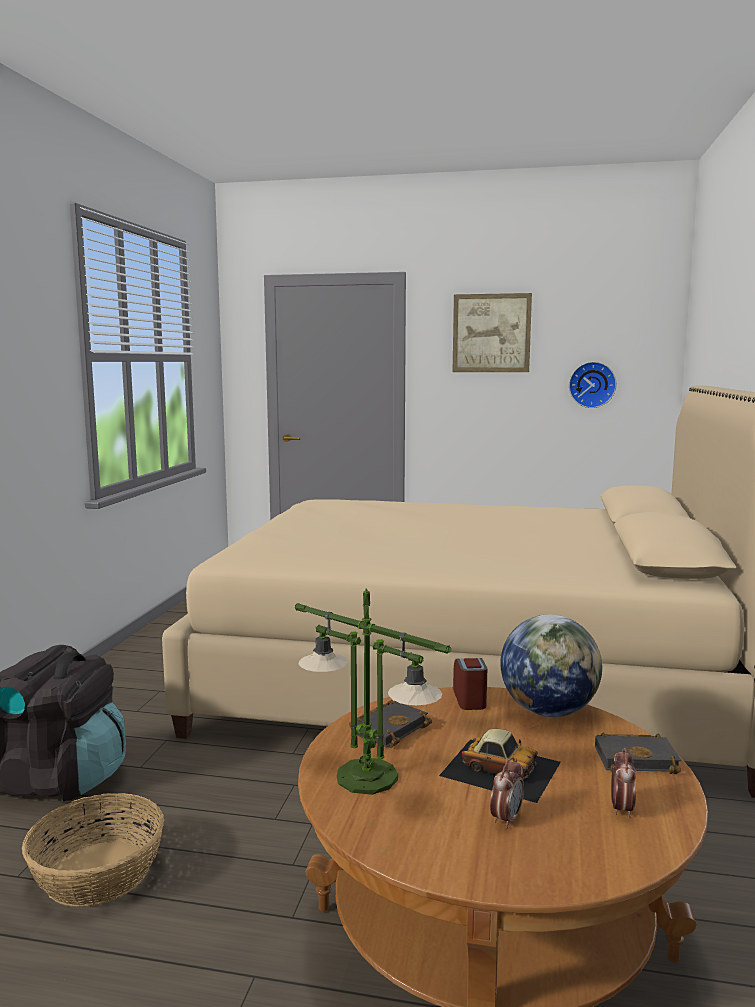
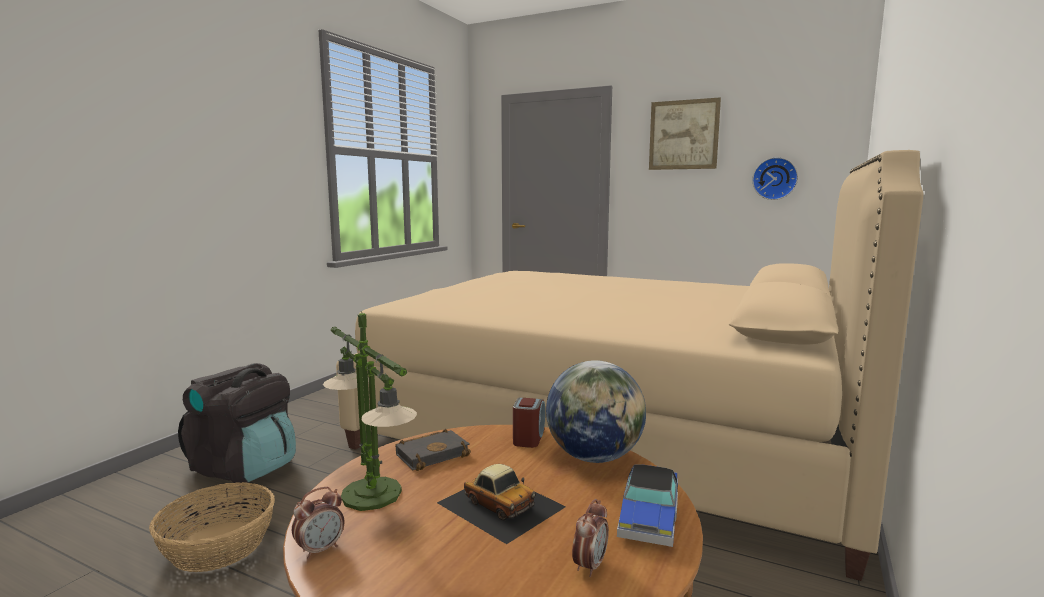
camera: 15 degrees right, 0 degrees up
(506, 819) = (461, 555): alarm clock -> alarm clock (320, 549)
(637, 758) = (649, 515): black book -> toy car

